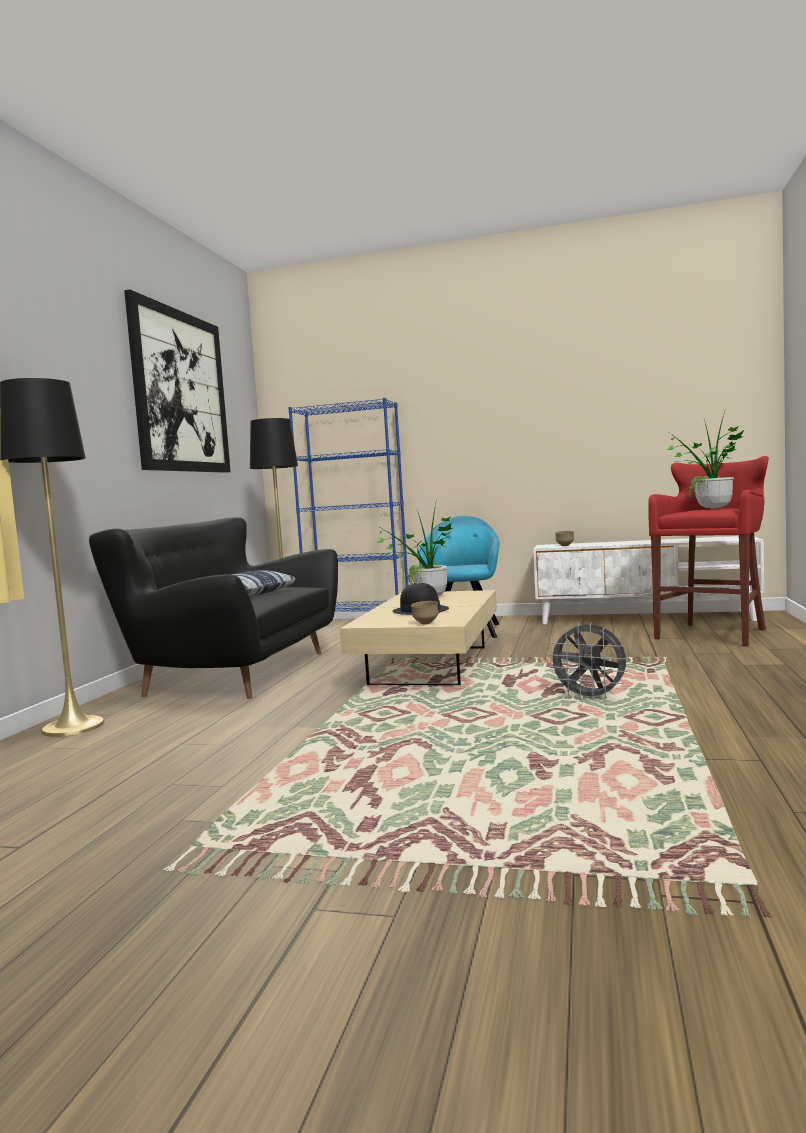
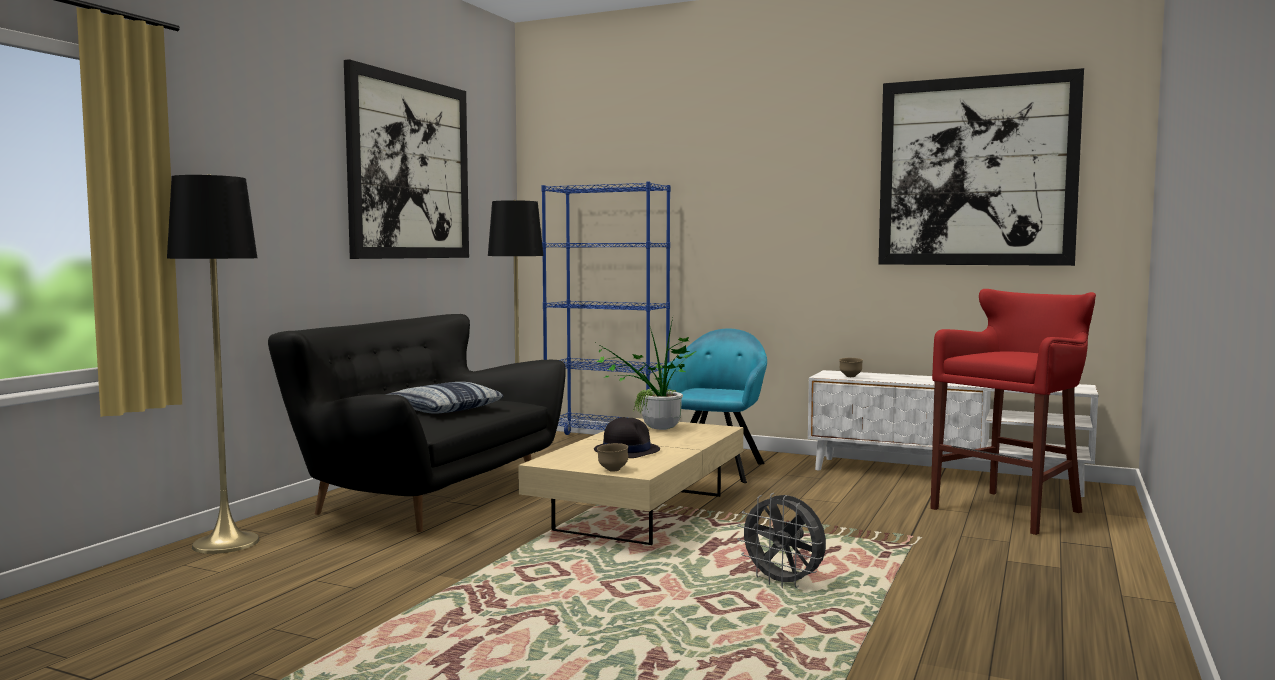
camera: 10 degrees right, 0 degrees up
(648, 376) = (976, 172): none -> picture
(710, 508) = (1017, 353): potted plant -> none

